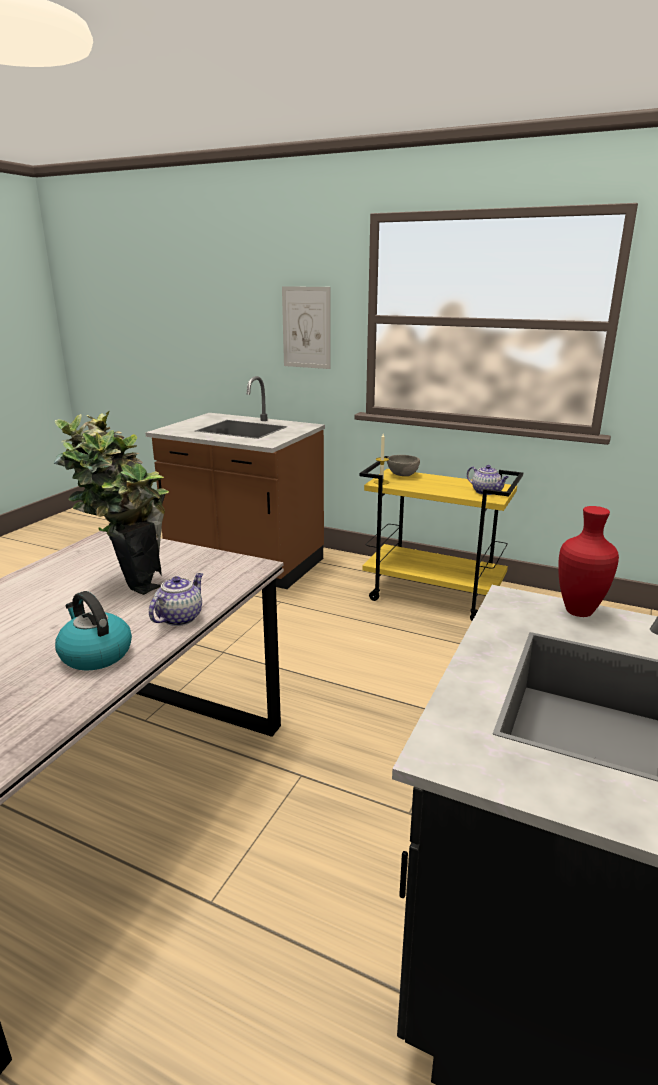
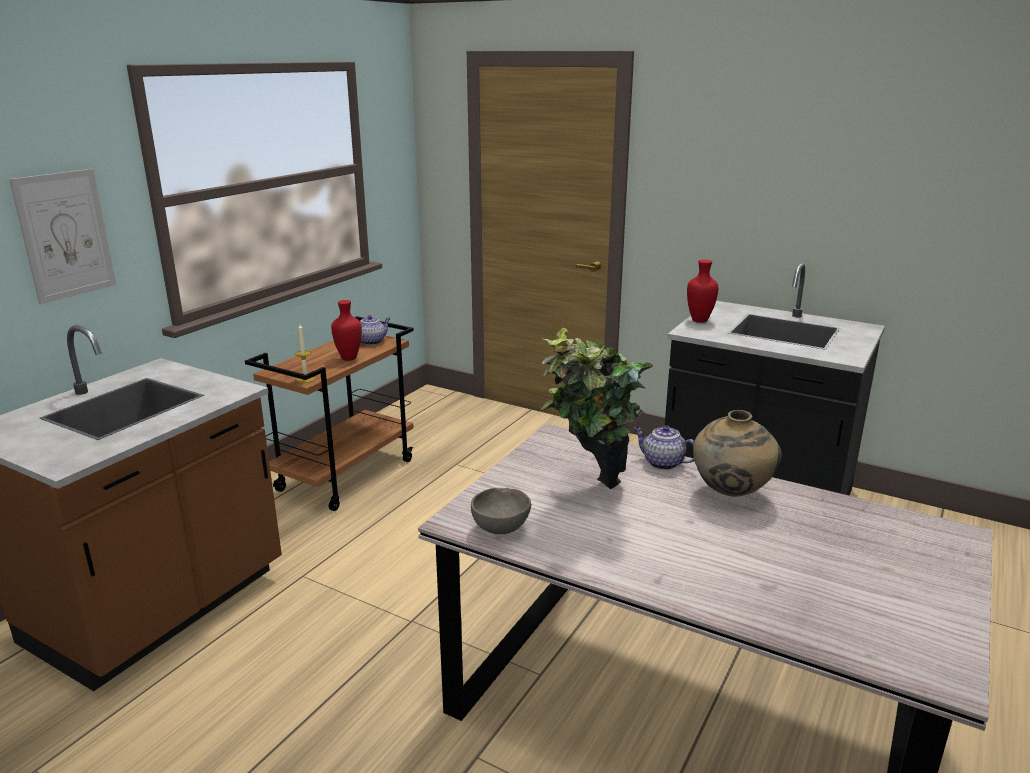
camera: 85 degrees left, 0 degrees up
(95, 654) = (731, 494): kettle -> beige vase
(402, 475) = (289, 368): grey bowl -> grey bowl (502, 528)
(434, 596) = (346, 474): yellow cart -> brown cart
(436, 489) = (348, 358): none -> red vase

